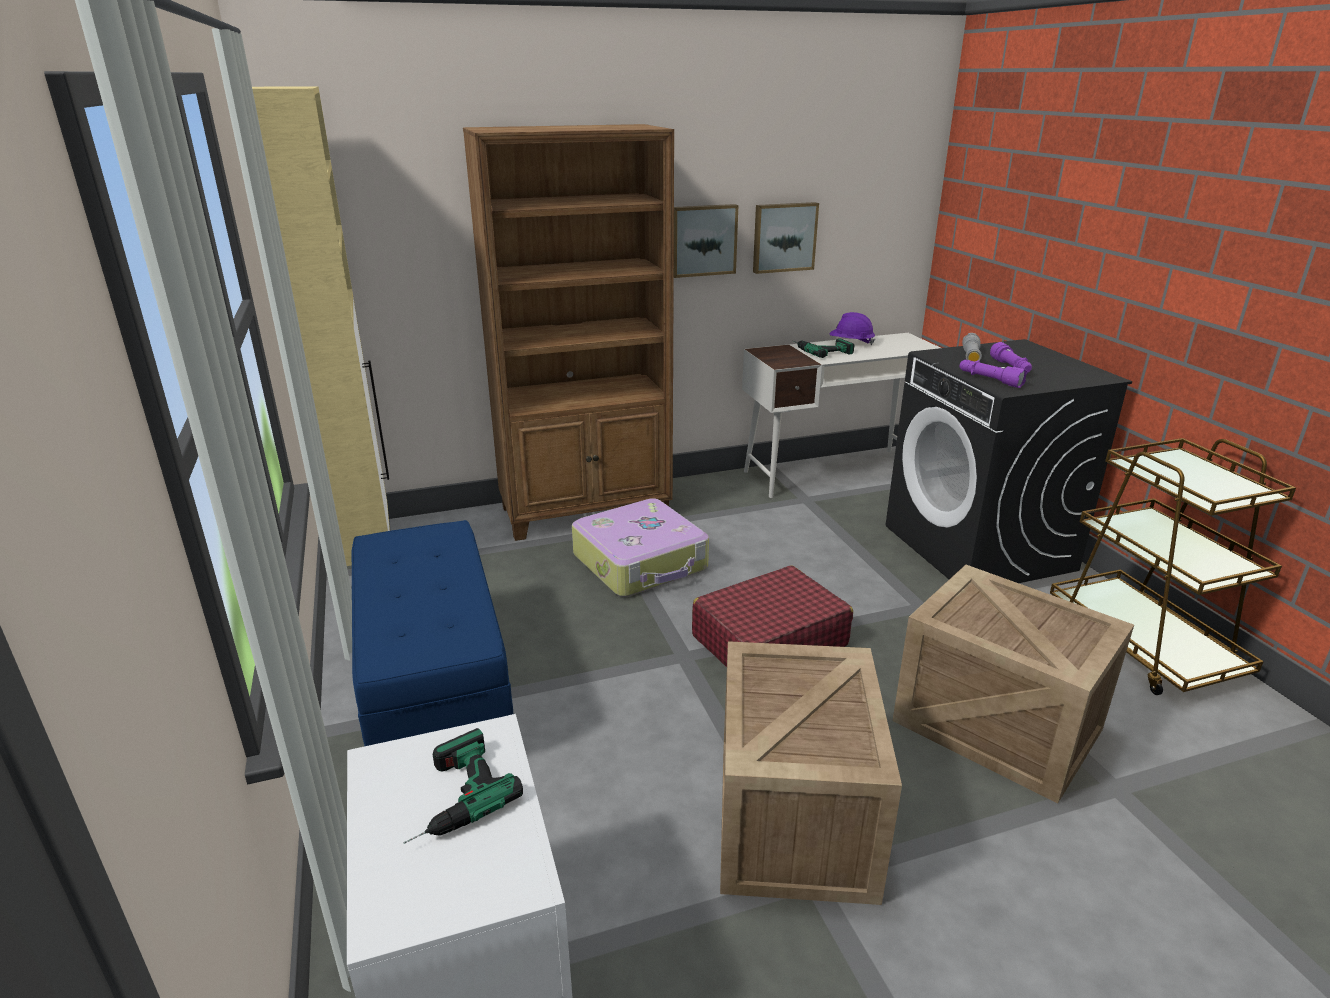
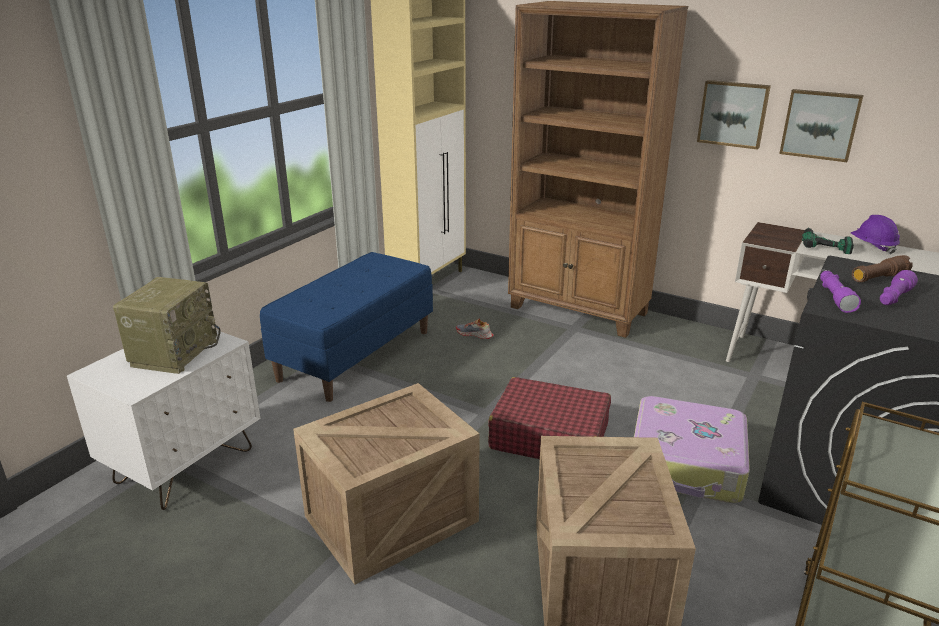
camera: 50 degrees right, 0 degrees up
(449, 797) = (174, 352): power drill -> radio
(530, 588) = (474, 334): none -> shoe
(641, 562) = (557, 354): suitcase -> suitcase (687, 464)
(970, 357) = (879, 278): grey flashlight -> brown flashlight

